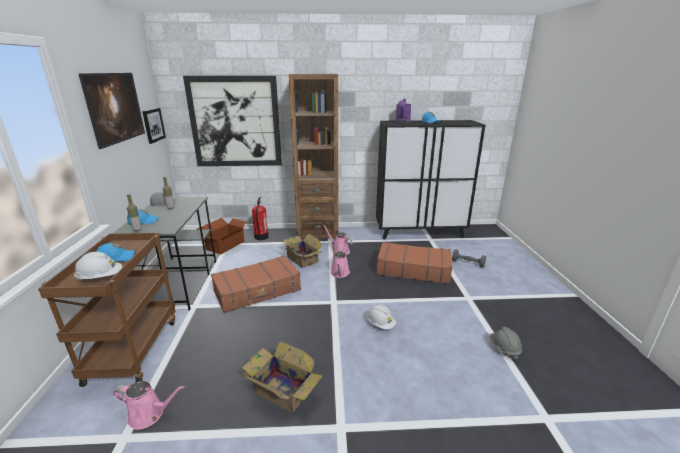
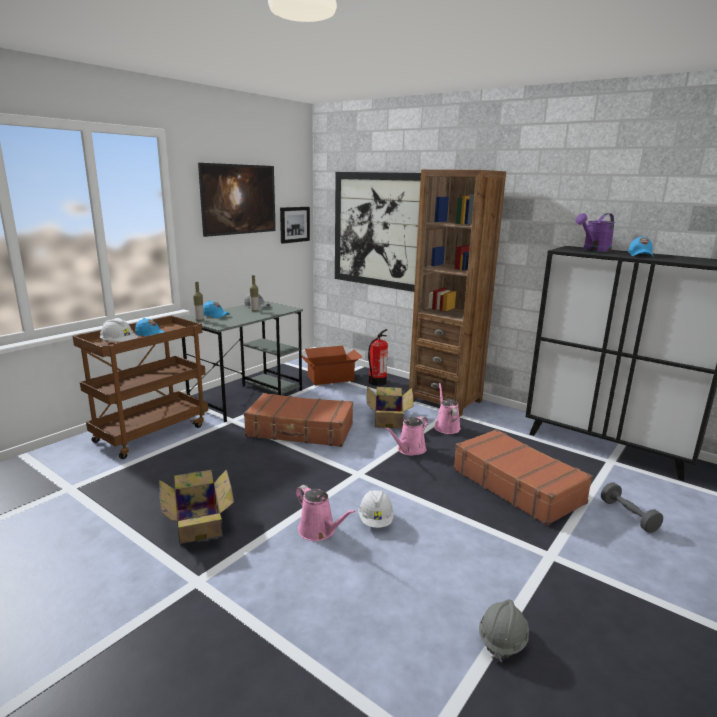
camera: 40 degrees right, 5 degrees down
(149, 414) = (100, 482): pink watering can -> pink watering can (319, 531)

